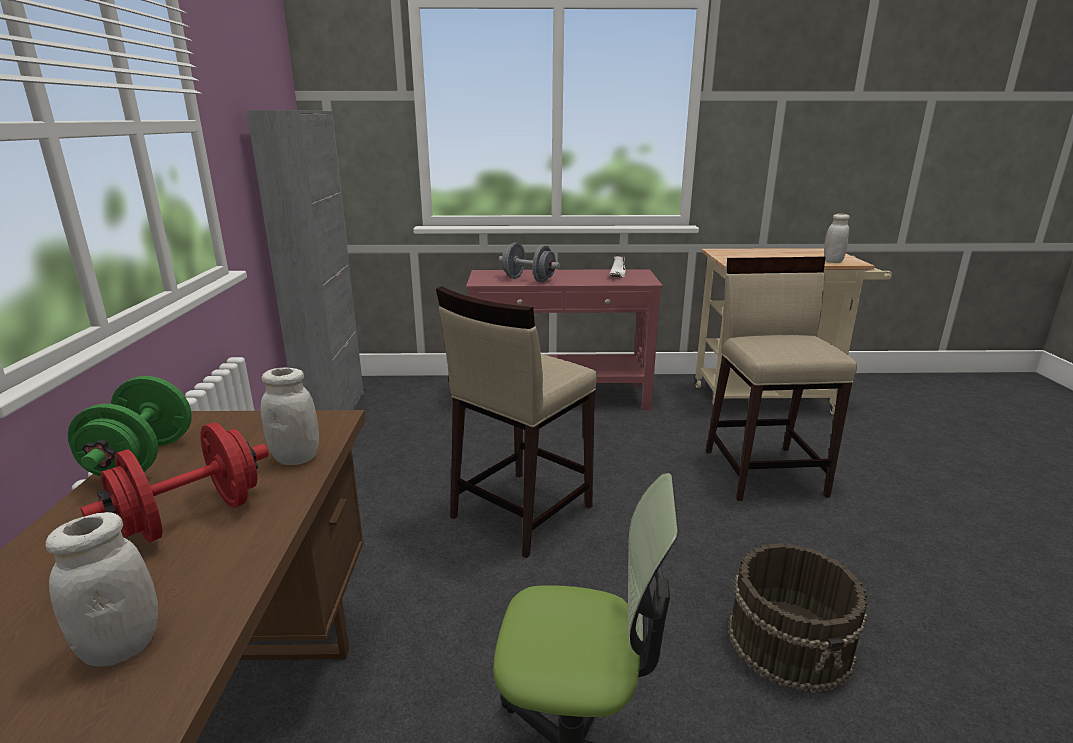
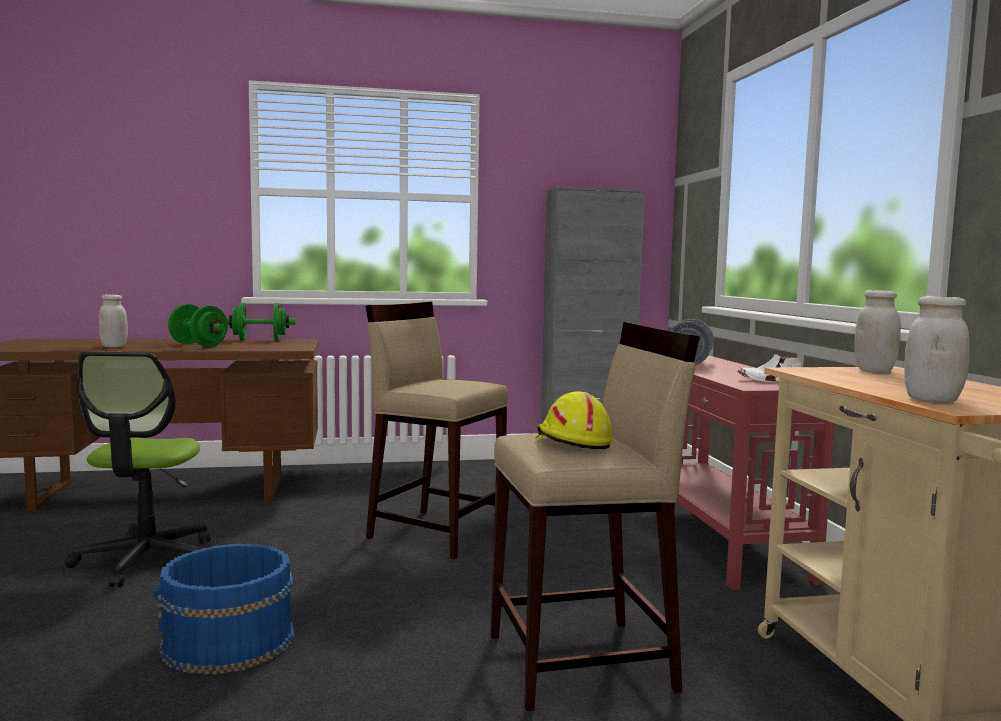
camera: 80 degrees right, 15 degrees down
(192, 518) = (198, 345): red dumbbell -> green dumbbell
(296, 458) = (250, 348): white jar -> white jar (874, 370)
(789, 344) = (571, 442): none -> yellow hard hat
(790, 641) = (228, 642): brown bucket -> blue bucket

